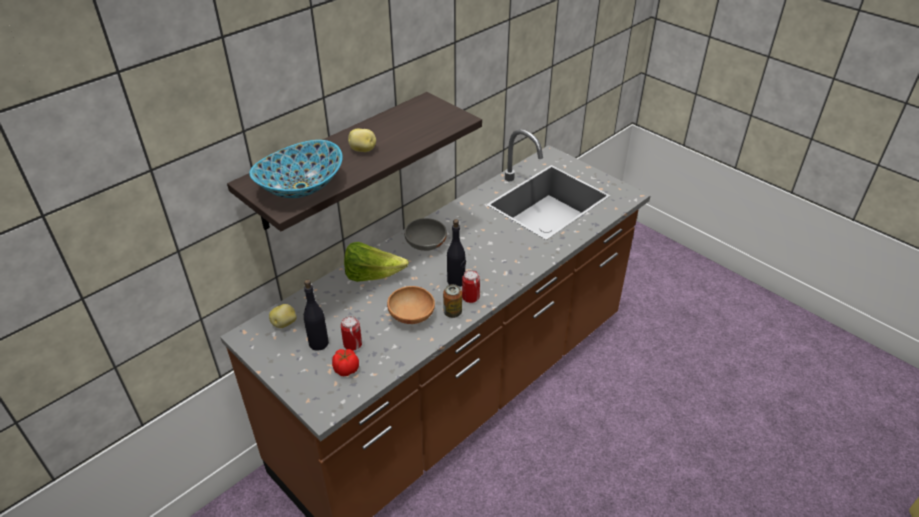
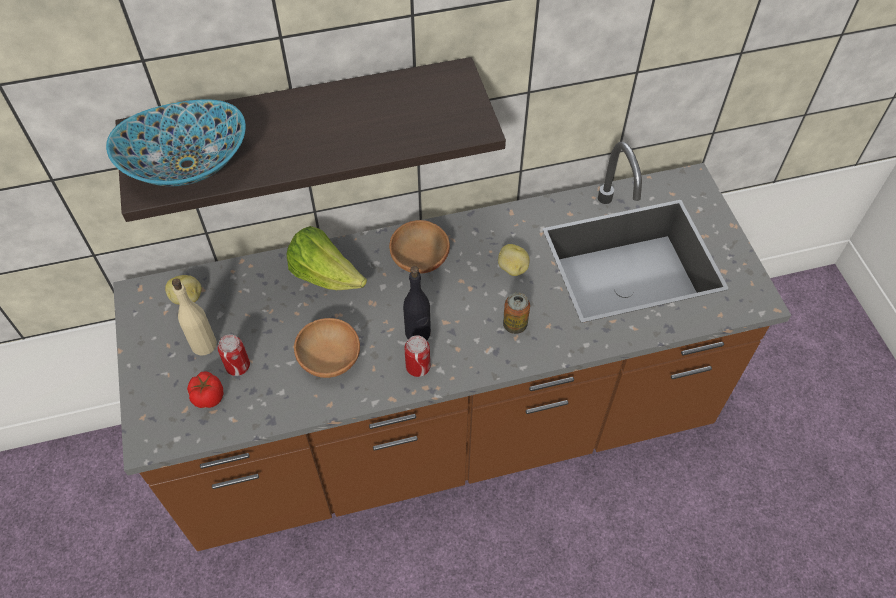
camera: 30 degrees right, 15 degrees up
(318, 343) = (204, 344): black bottle -> beige bottle
(363, 150) = (307, 132): potato -> potato (512, 268)
(425, 246) = (419, 260): grey bowl -> brown bowl
(452, 312) = (381, 378): can -> can (515, 325)

